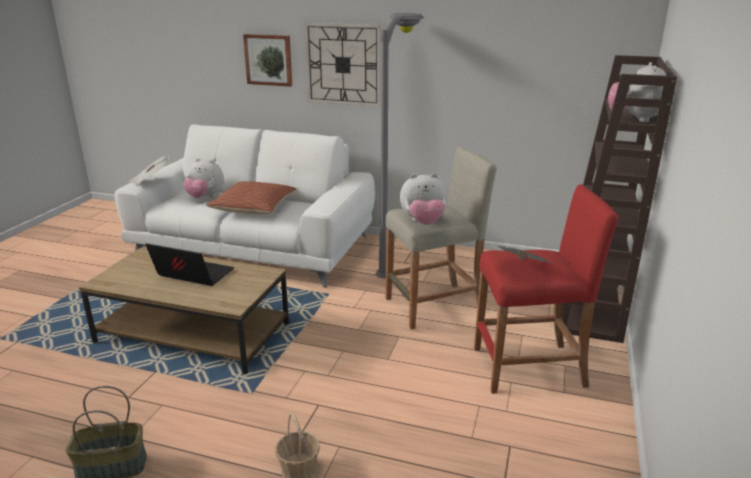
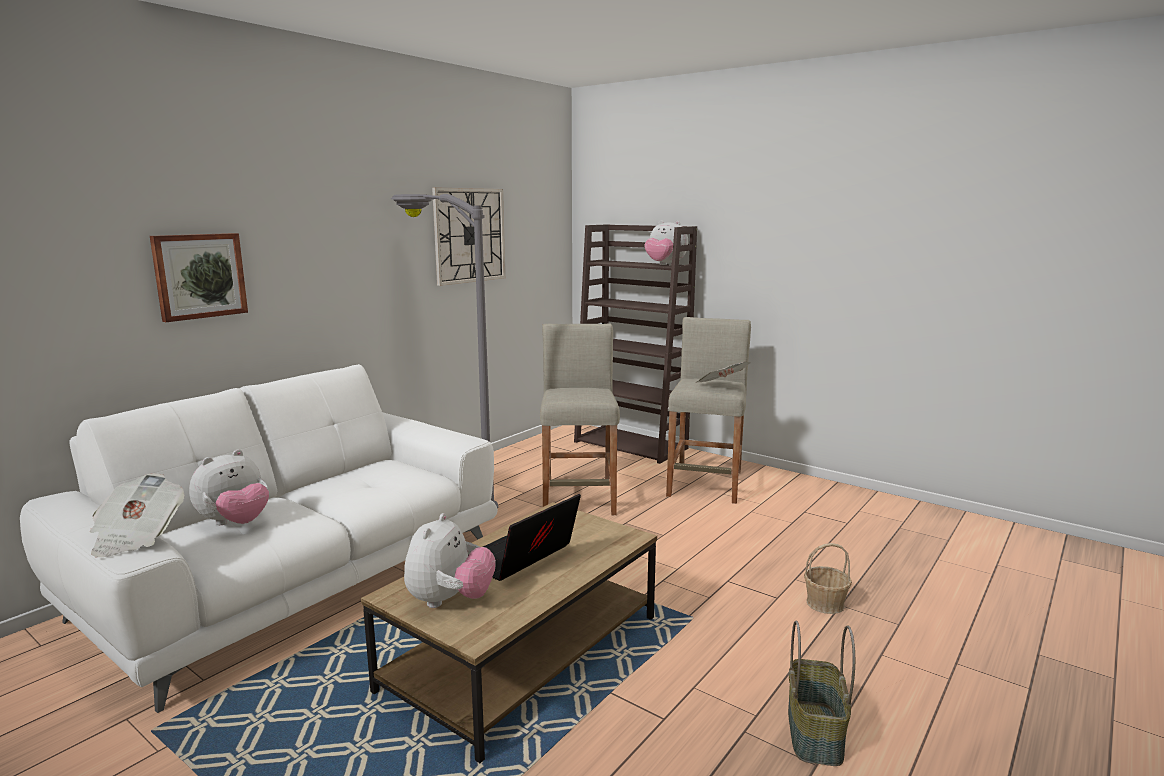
camera: 70 degrees left, 10 degrees down
(254, 208) = (345, 493): pillow -> none
(343, 64) = (319, 268): wall clock -> wall clock (469, 235)
(423, 222) = (599, 396): plush toy -> plush toy (450, 601)
(528, 367) = (706, 483): red stool -> beige stool

